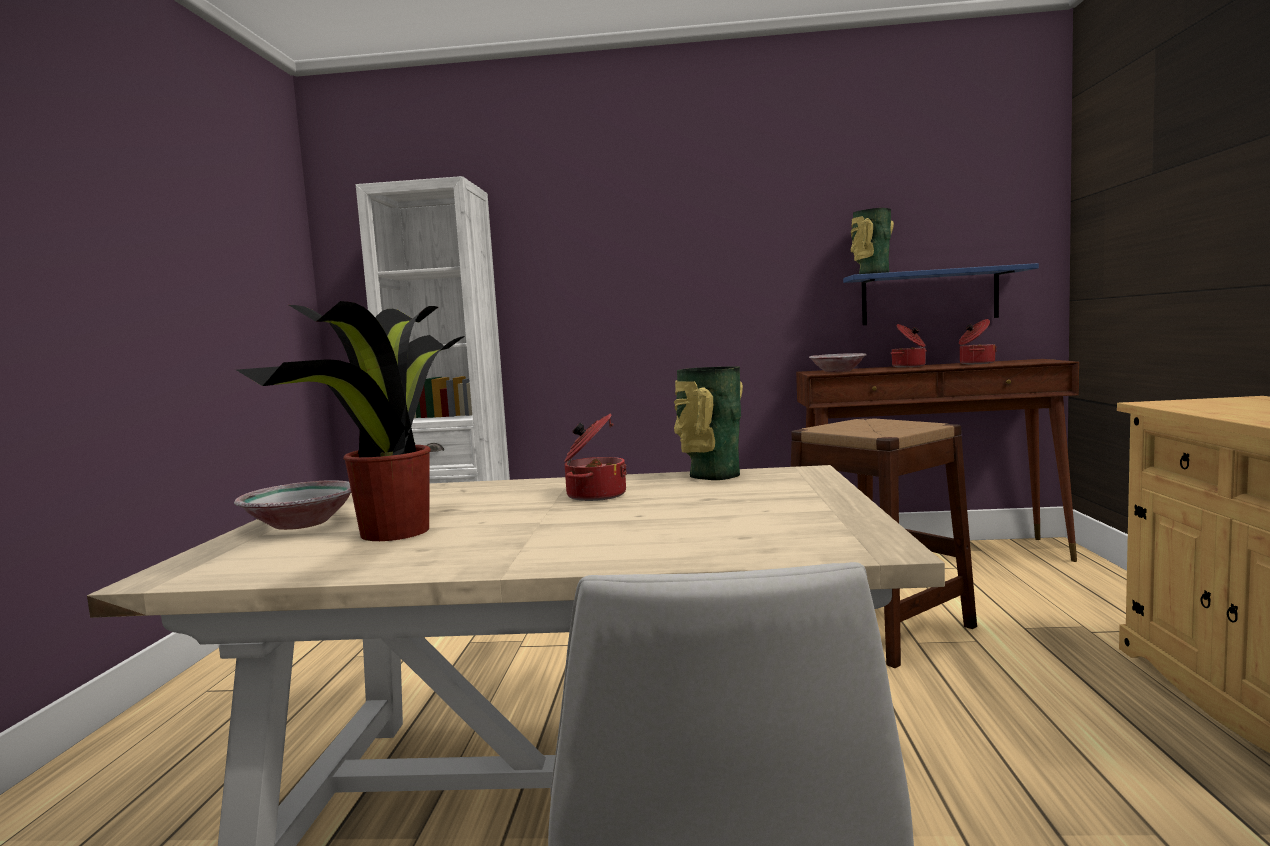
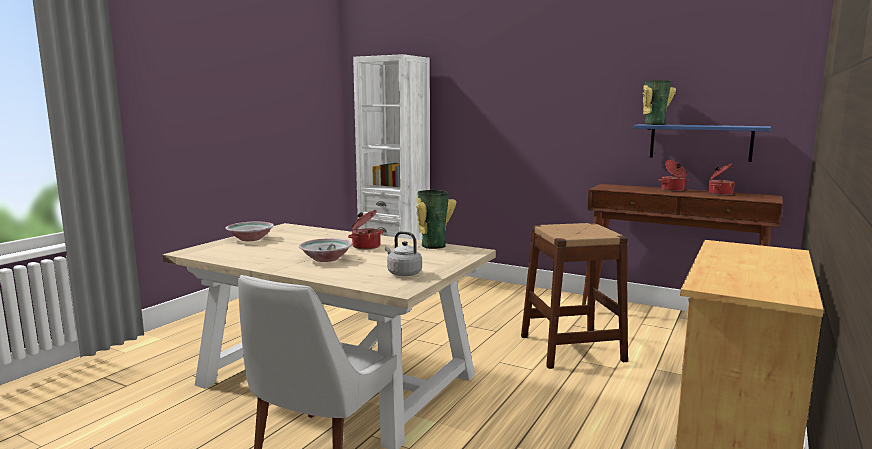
camera: 25 degrees right, 5 degrees up
(392, 533) = (270, 249): potted plant -> none
(794, 521) = (403, 273): none -> grey kettle
(838, 371) = (618, 188): bowl -> bowl (326, 259)

